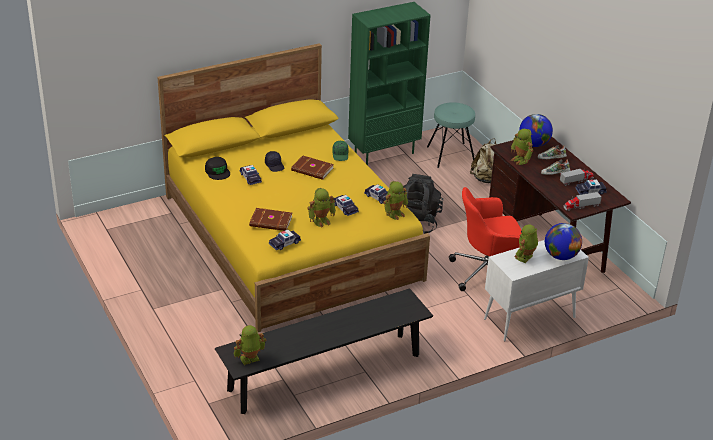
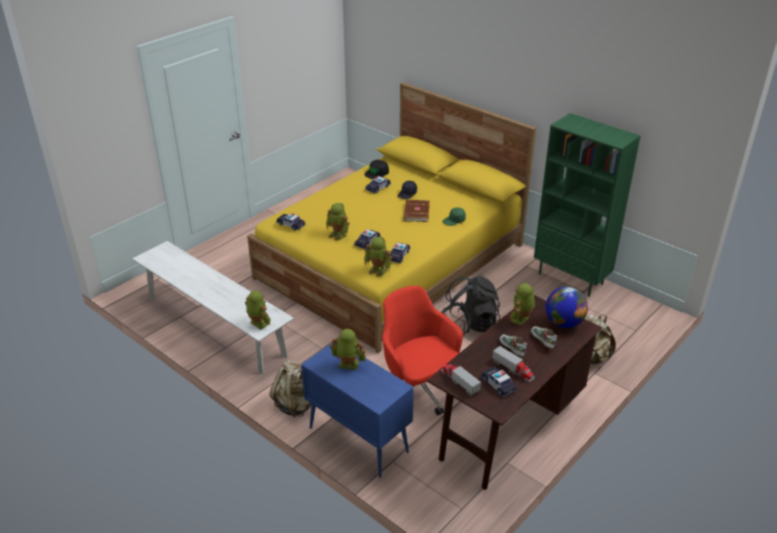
camera: 70 degrees right, 0 degrees up
(250, 360) = (157, 259): toy robot -> toy robot (258, 324)
(271, 222) = (315, 210): brown book -> none
(325, 372) = (215, 325): black bench -> white bench
(451, 155) = (611, 321): turquoise stool -> none
(471, 343) = (295, 405): none -> beige backpack
(528, 319) = (357, 439): white cabinet -> blue cabinet
(561, 256) = (367, 391): globe -> none

